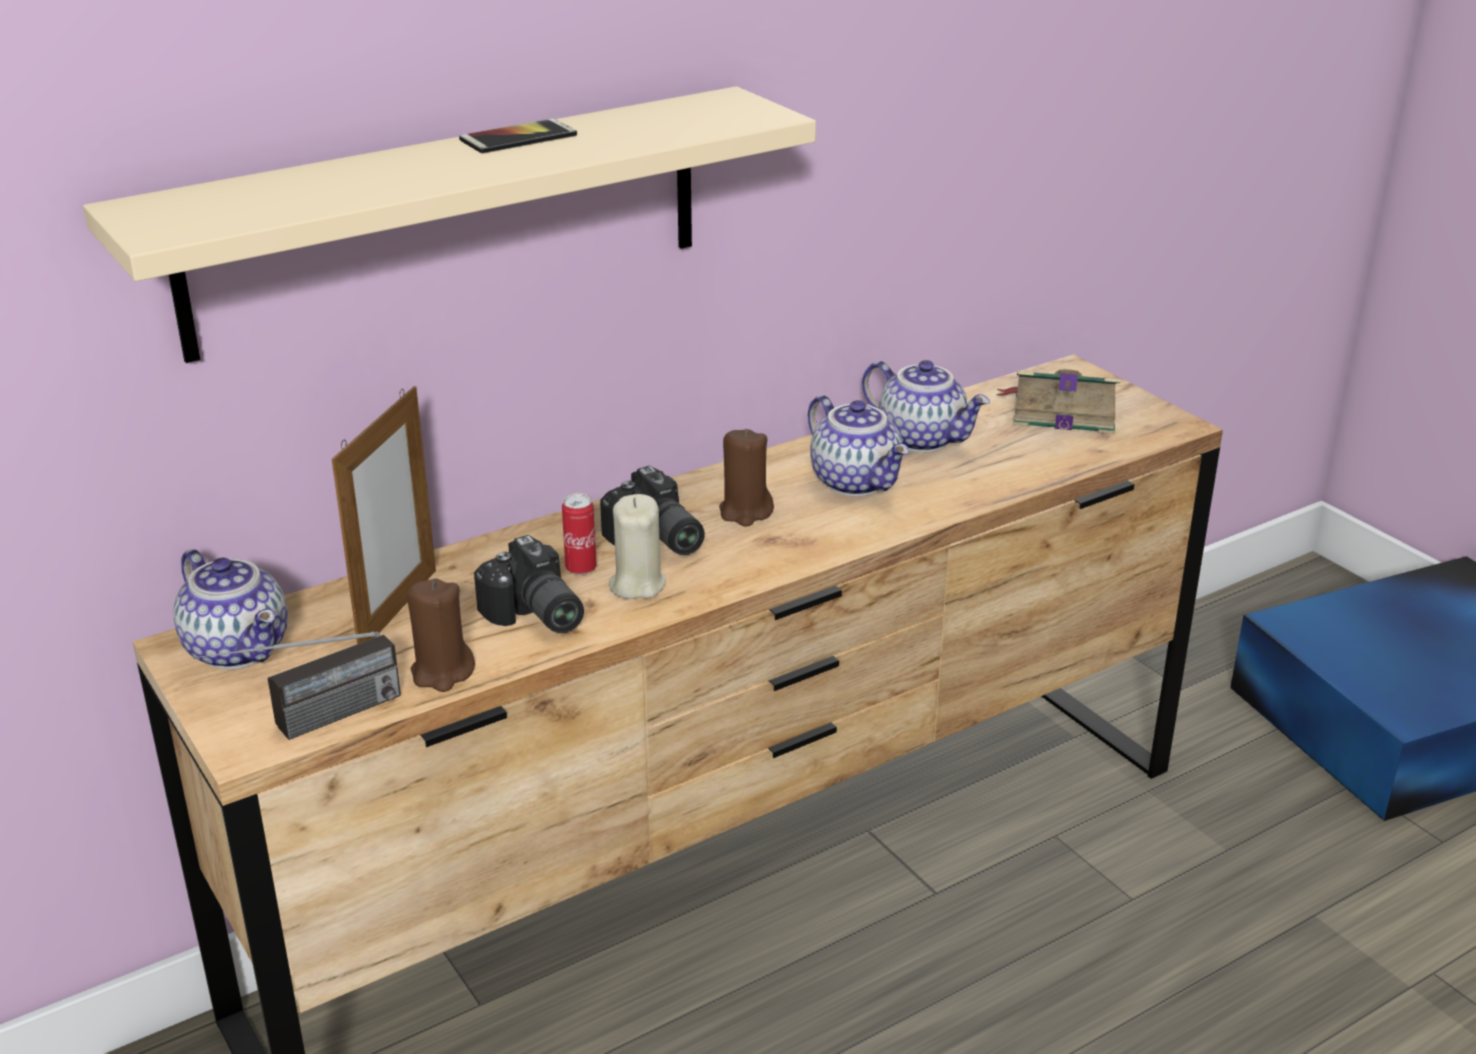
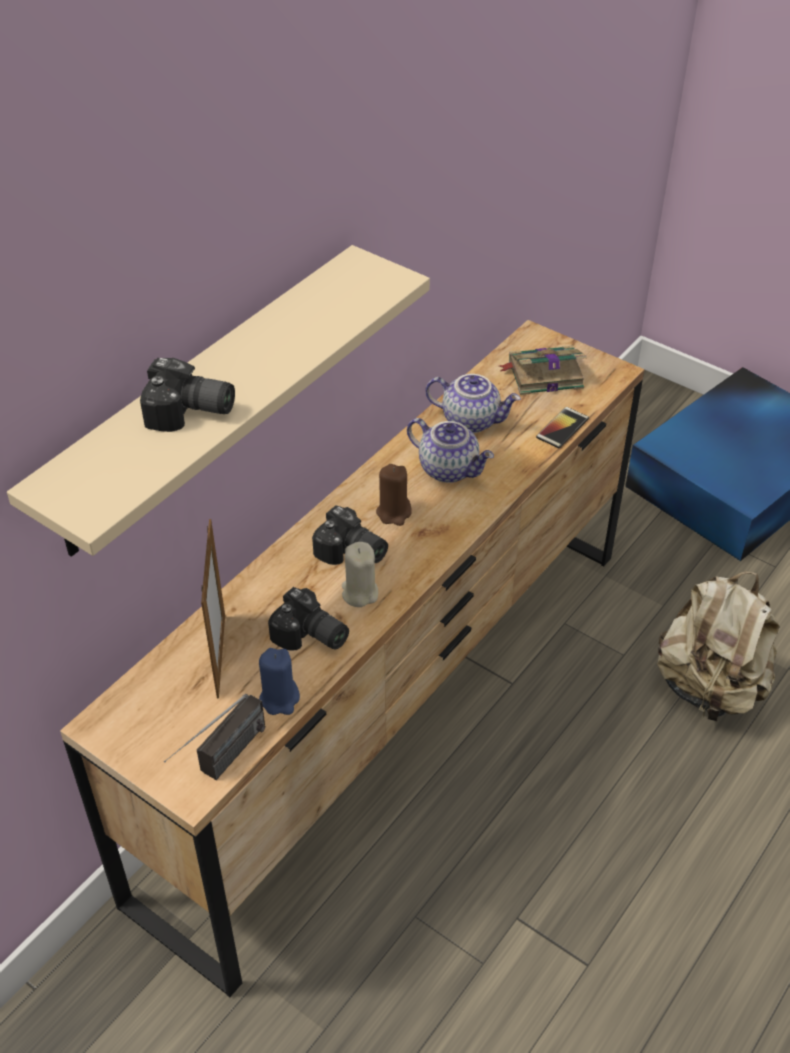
camera: 20 degrees left, 15 degrees up
(240, 649) = (138, 717): teapot -> none
(377, 178) = (190, 413): none -> camera
(442, 672) = (280, 699): brown candle -> blue candle
(518, 138) = (251, 342): phone -> phone (562, 428)
(581, 569) = (317, 589): can -> none
(1259, 978) = (709, 687): none -> beige backpack

